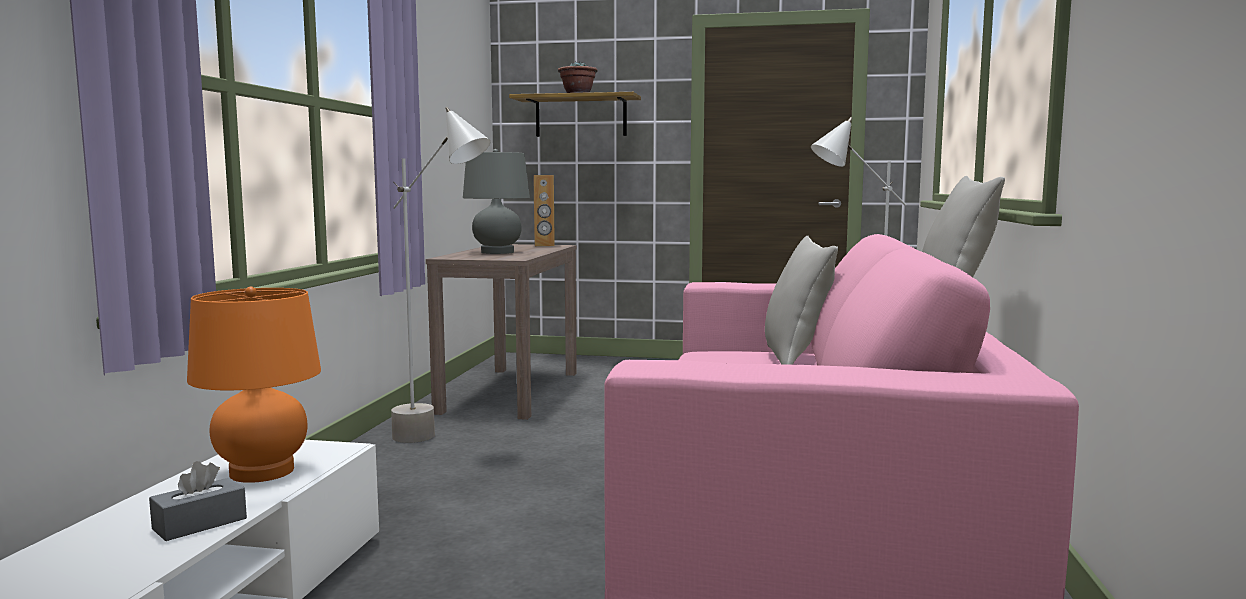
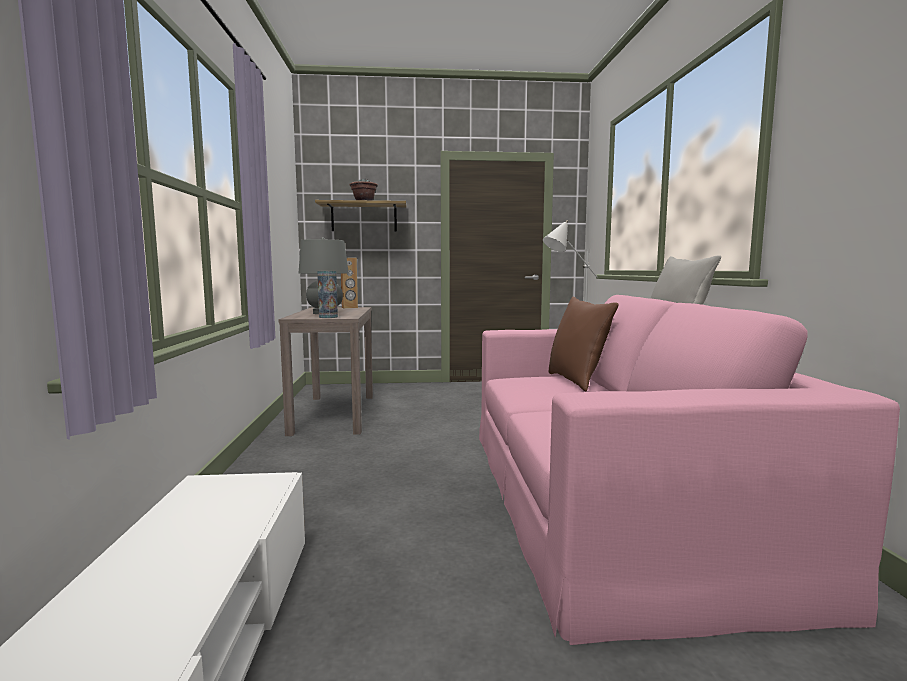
camera: 15 degrees left, 0 degrees up
(200, 524) = (196, 575): grey tissue box -> none
(262, 472) = (220, 510): orange table lamp -> none
(442, 440) = (306, 456): grey floor lamp -> none
(490, 258) = (328, 317): none -> vase
(796, 359) = (577, 381): grey pillow -> brown pillow

